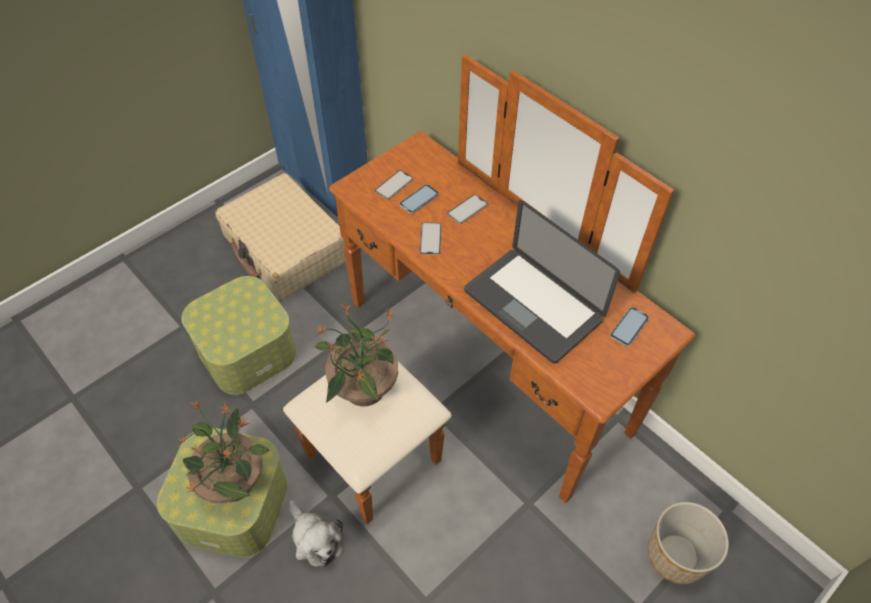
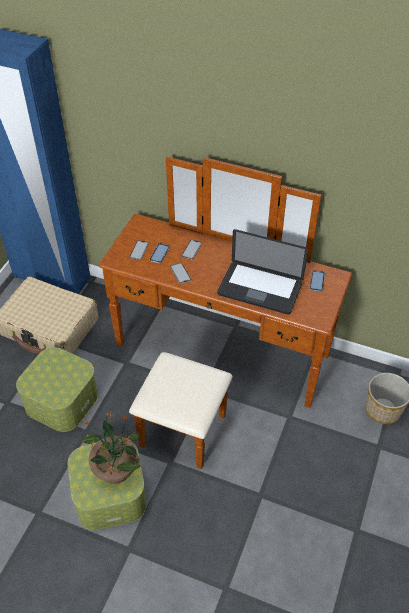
camera: 25 degrees left, 5 degrees down
(315, 539) = (174, 491): plush toy -> none
(363, 389) = (174, 379): potted plant -> none

